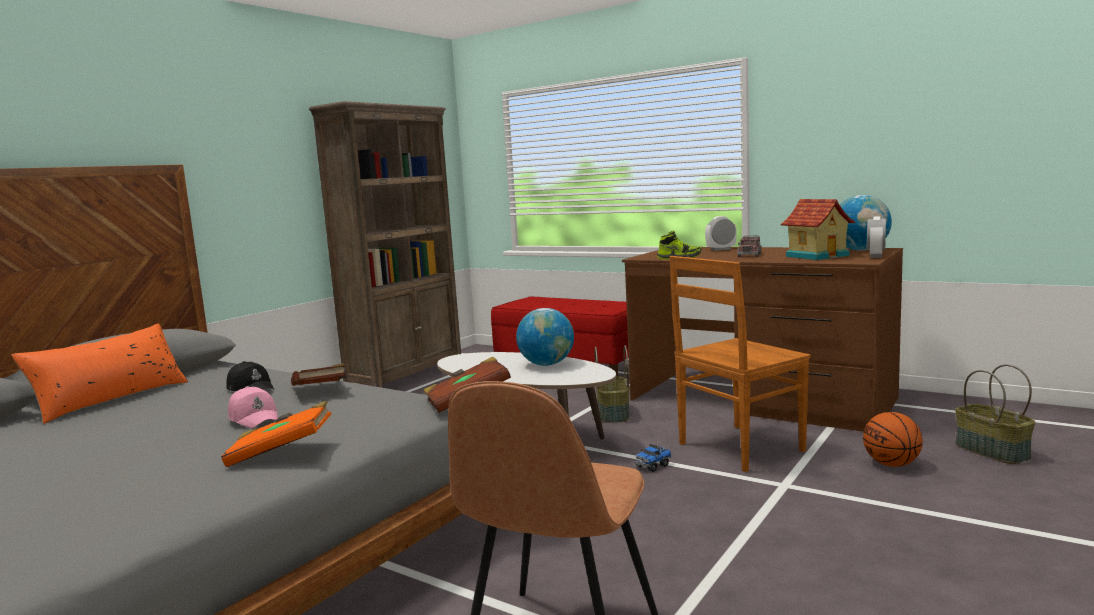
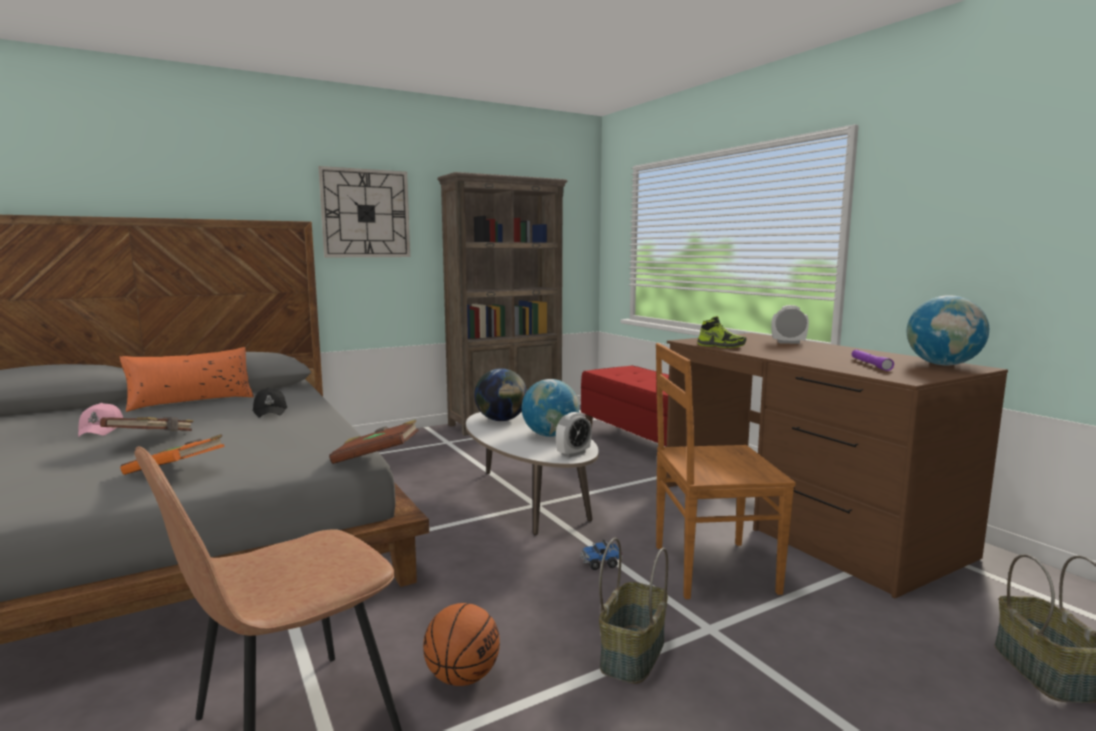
camera: 25 degrees right, 0 degrees up
(236, 152) = (365, 213): none -> wall clock
(254, 418) = (224, 437): pink cap -> pink cap (102, 429)
(321, 391) = (306, 423): brown book -> brown book (152, 439)
(477, 361) = (501, 420): none -> globe
(612, 414) = (630, 497): basket -> basket (632, 653)
(749, 254) = (800, 352): toy truck -> none
(818, 256) = (870, 365): toy house -> purple flashlight
(875, 256) = (939, 375): alarm clock -> alarm clock (573, 453)
(891, 464) = (872, 644): basketball -> basketball (463, 677)

